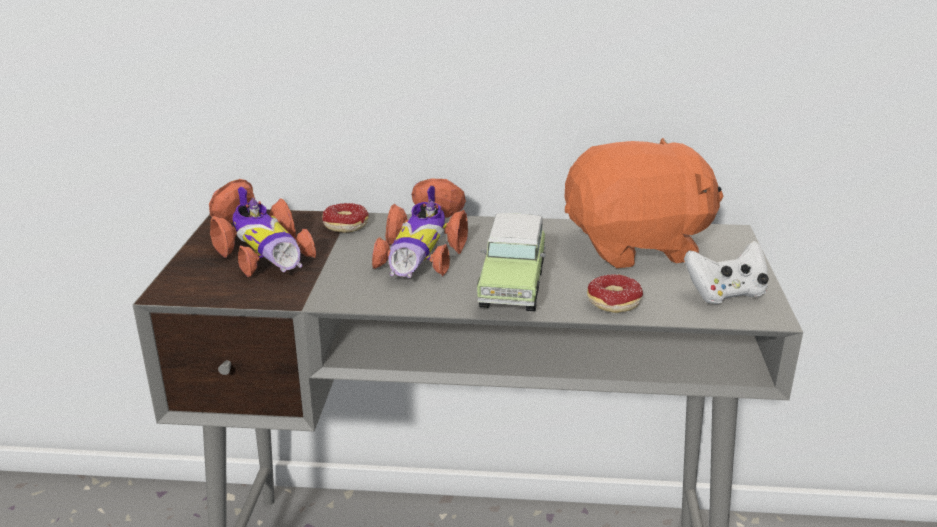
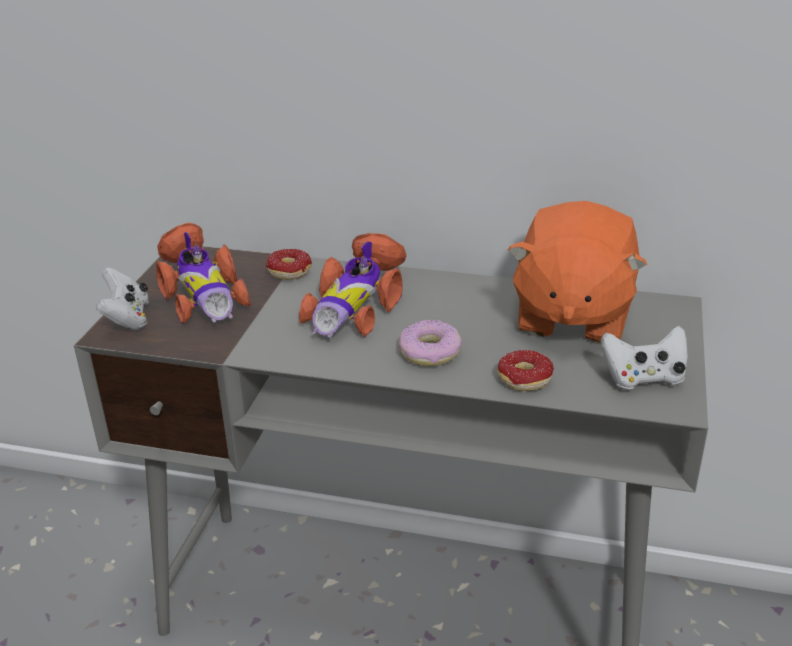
camera: 10 degrees right, 5 degrees up
(186, 276) = (127, 318): none -> white game controller
(512, 286) = (430, 352): toy car -> donut
(637, 247) = (571, 316): orange plush toy -> orange plush toy turned 105 degrees clockwise

